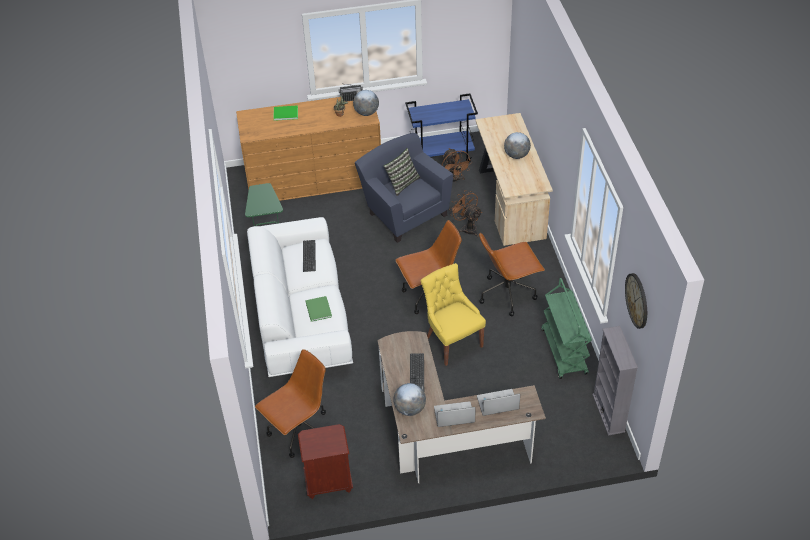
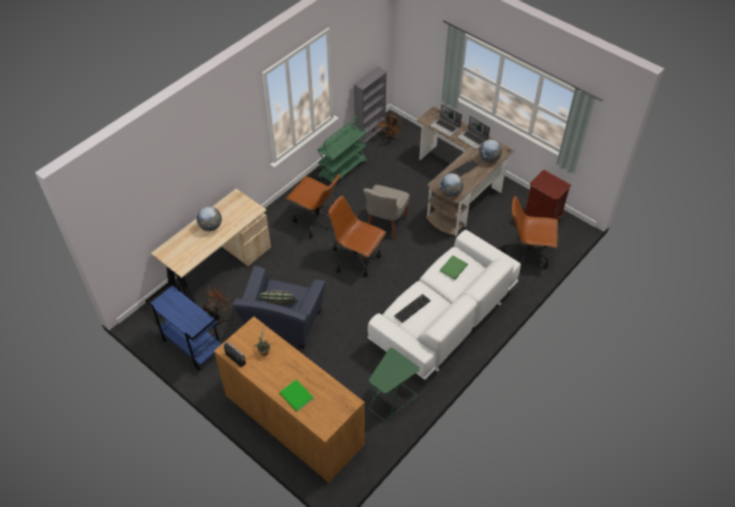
camera: 130 degrees left, 5 degrees up
(366, 113) = (247, 334): globe -> globe (450, 193)
(452, 342) = (385, 224): yellow chair -> grey chair
(467, 228) = (269, 277): brown fan -> brown fan (391, 138)
(637, 300) = (363, 40): wall clock -> none

